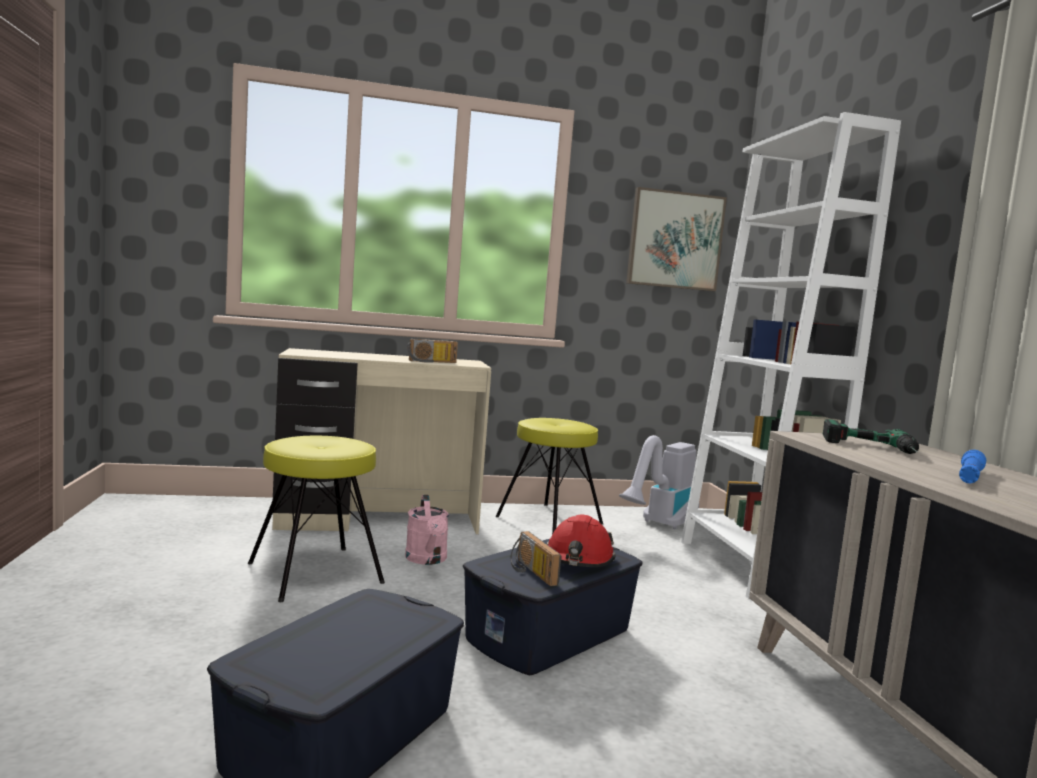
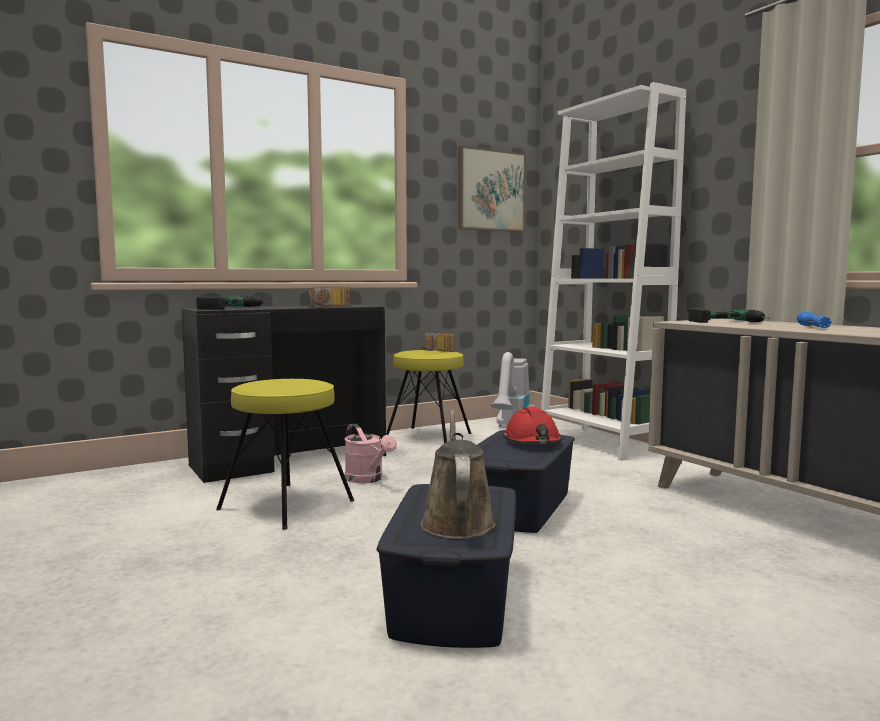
camera: 20 degrees left, 0 degrees up
(330, 354) = (237, 308): none -> power drill
(333, 652) = (457, 522): none -> brown watering can
(378, 521) = (291, 461): beige desk -> black desk
(530, 572) = (512, 455): radio -> radio (435, 350)

